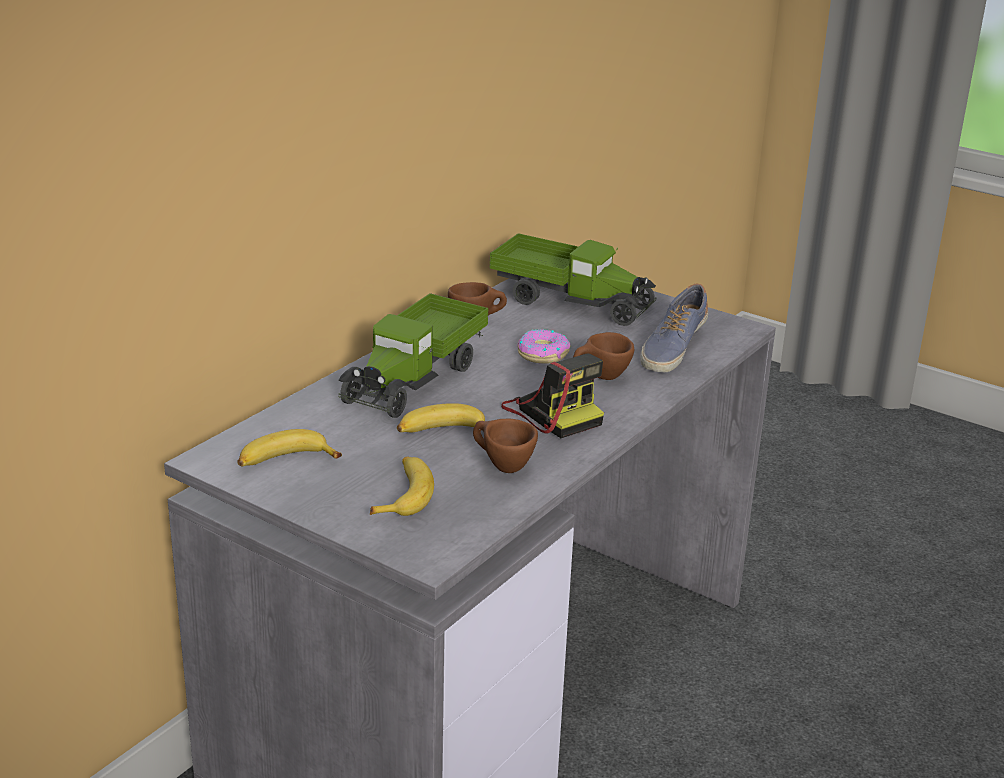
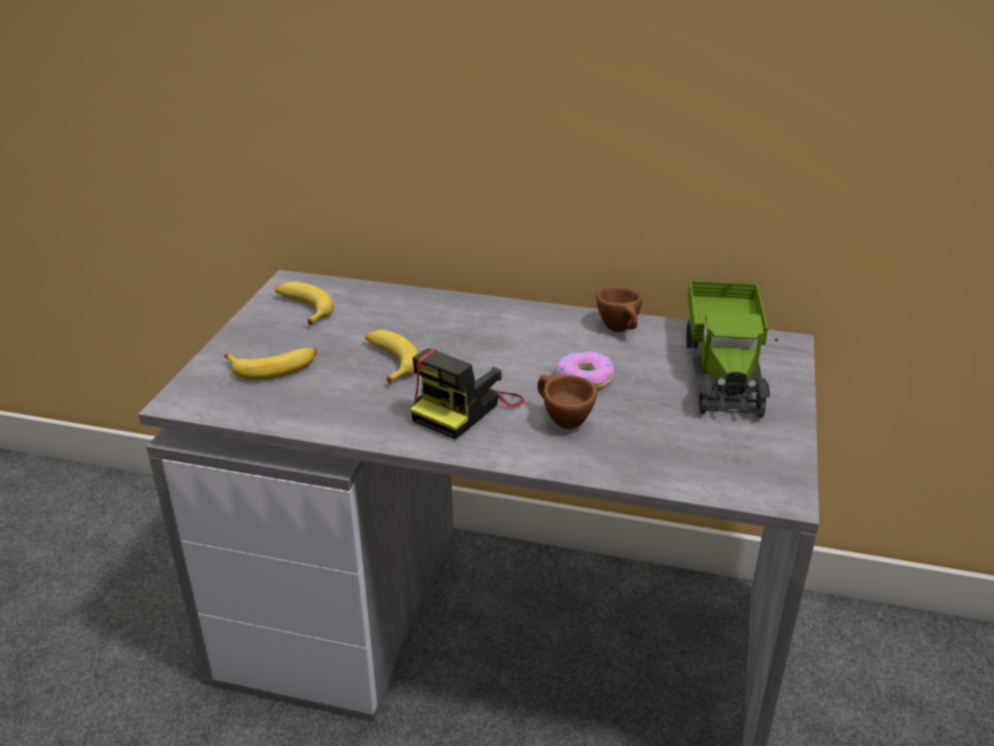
camera: 70 degrees right, 5 degrees up
(415, 378) = (479, 327): toy truck -> none
(501, 466) = (345, 402): brown cup -> none
(672, 348) = (674, 453): shoe -> none

